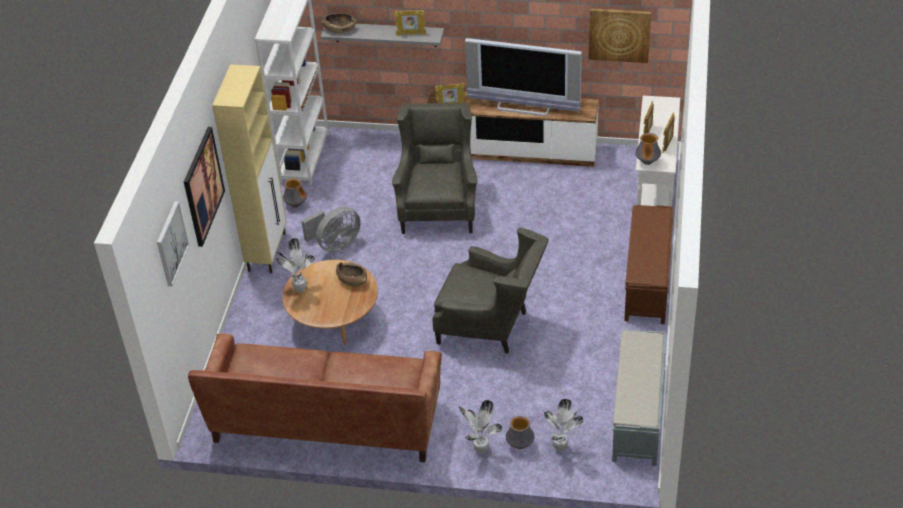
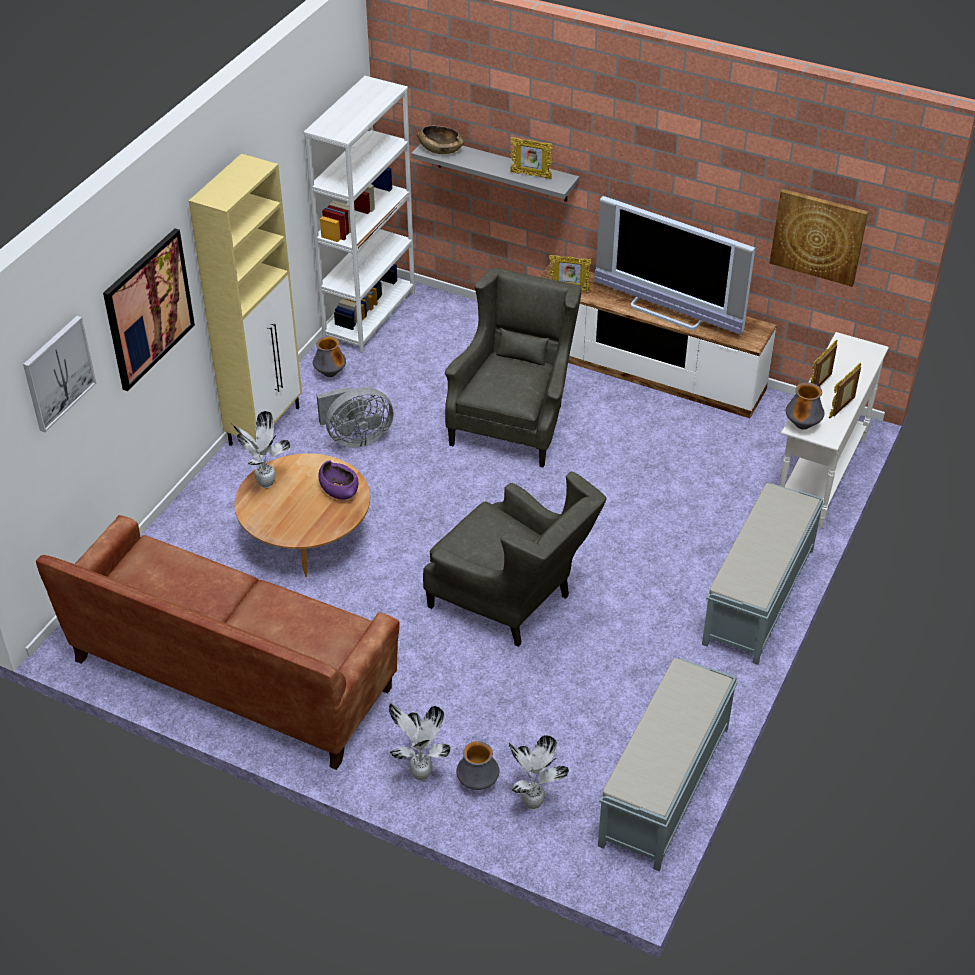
camera: 15 degrees right, 0 degrees up
(352, 280) = (338, 489): brown bowl -> purple bowl
(647, 282) = (758, 597): brown bench -> grey bench

